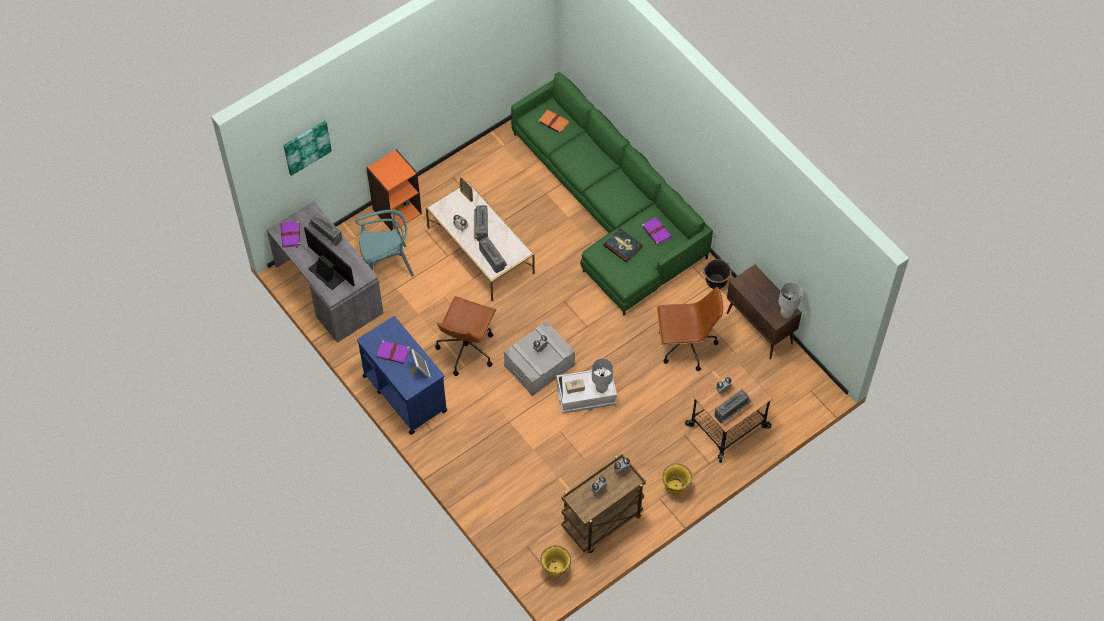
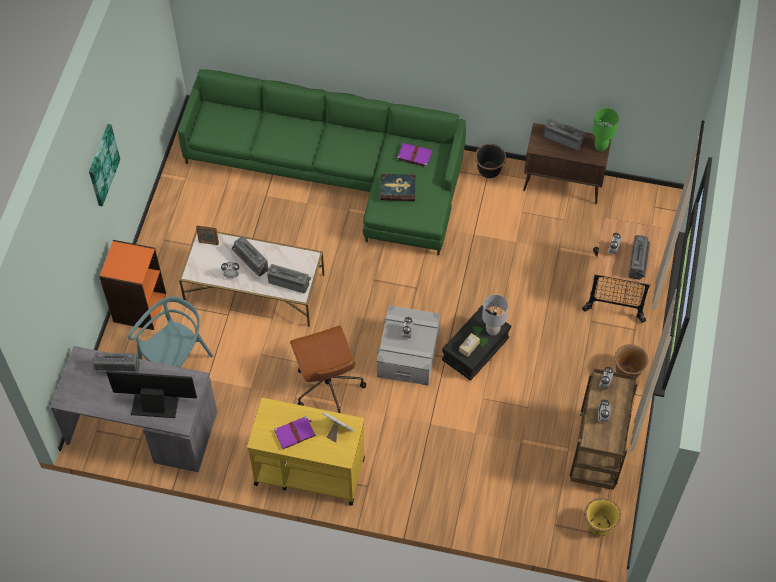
camera: 40 degrees left, 0 degrees up
(291, 235) = (82, 395): purple book -> none
(306, 147) = (52, 285): picture -> picture (102, 165)
(404, 393) = (308, 471): blue cart -> yellow cart
(553, 122) = (227, 121): orange book -> none
(586, 396) = (475, 350): white storage box -> black storage box
(675, 487) = (627, 372): yellow planter -> brown planter
(685, 346) = (517, 243): brown office chair -> none
(765, 290) = (564, 138): none -> radio
(786, 314) = (600, 147): grey table lamp -> green table lamp

